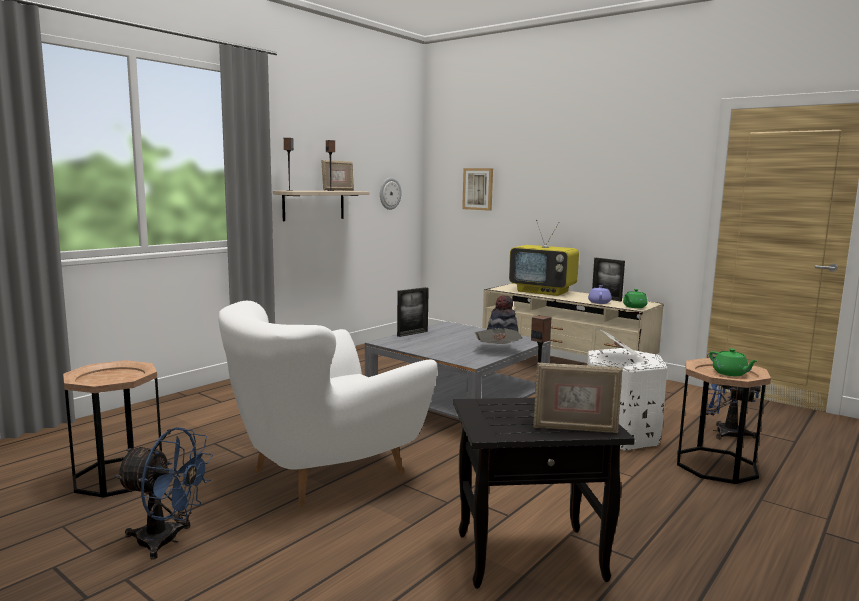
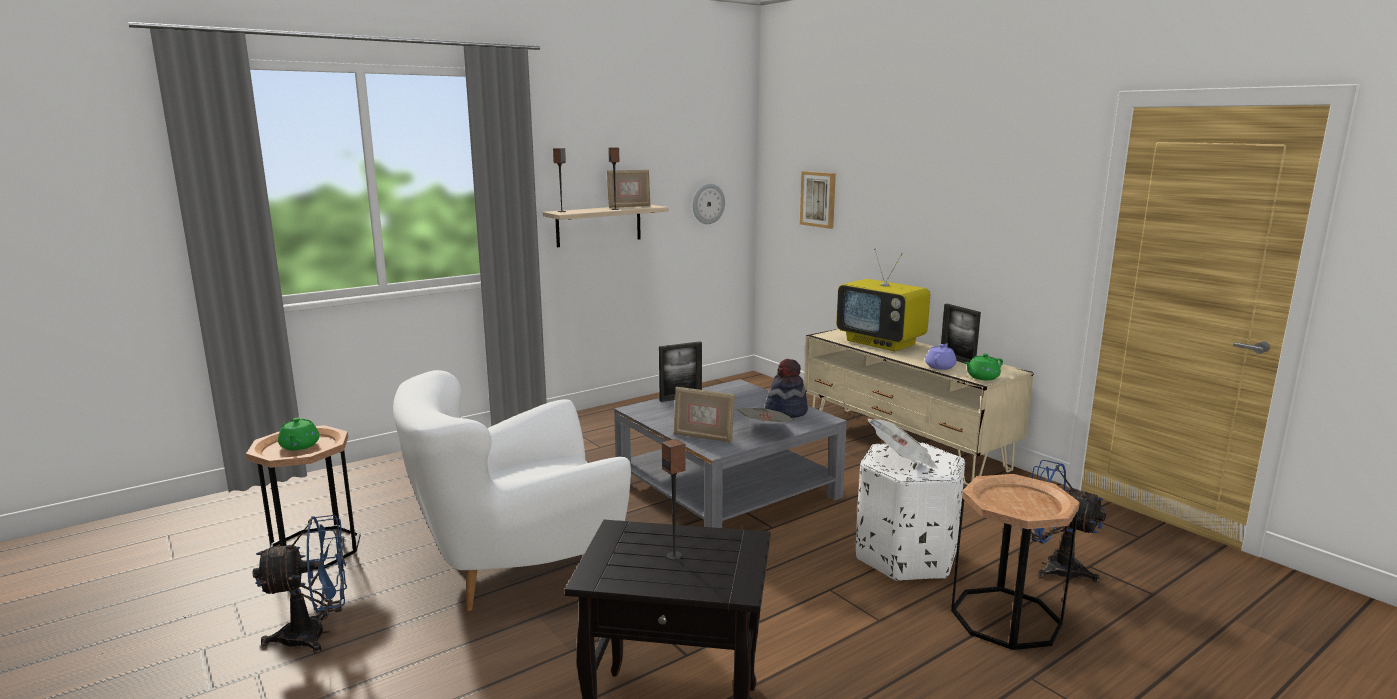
camera: 15 degrees right, 5 degrees up
(167, 541) = (316, 634): blue fan -> blue fan turned 45 degrees counterclockwise
(574, 429) = (700, 582): picture frame -> picture frame (703, 437)
(730, 373) = (1026, 502): green teapot -> green teapot (299, 446)

